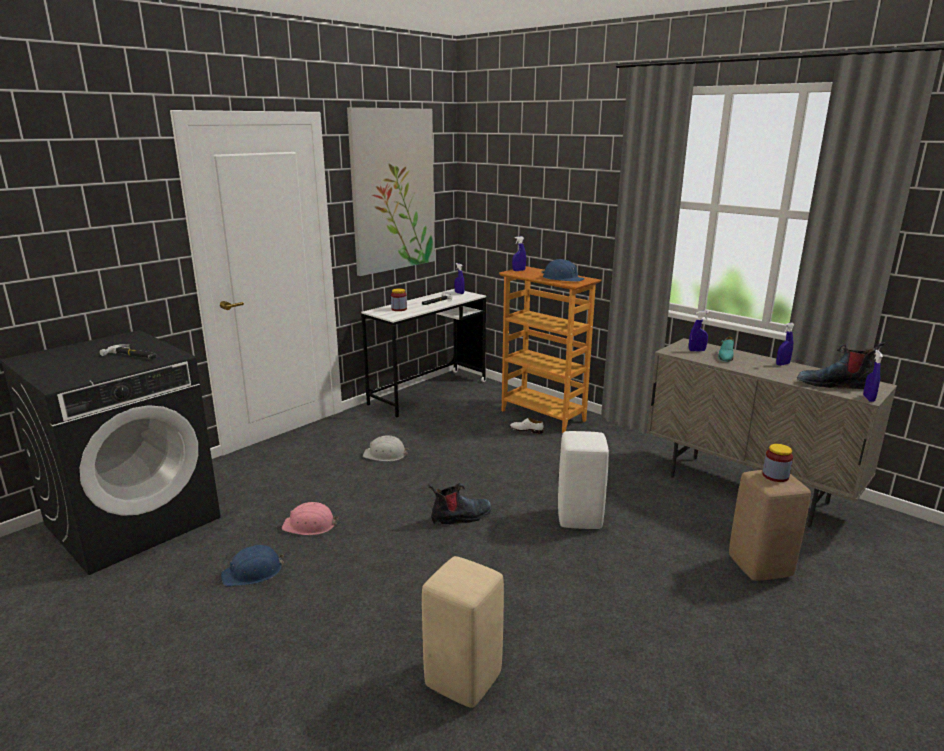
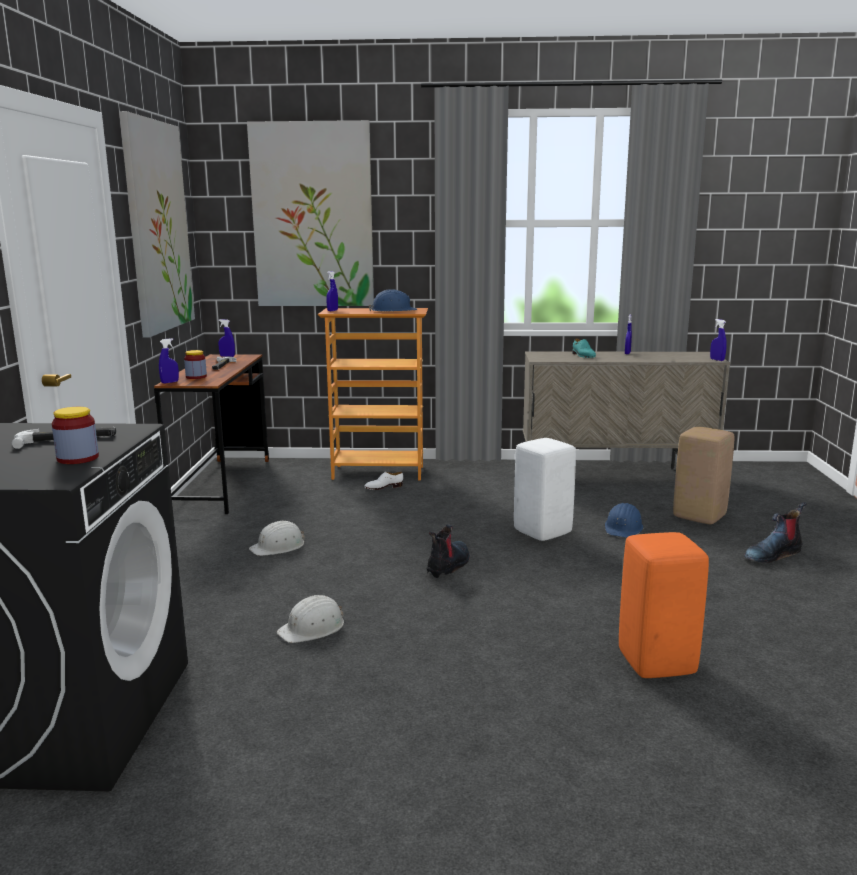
camera: 40 degrees left, 5 degrees down
(253, 572) = (329, 688): blue hard hat -> blue hard hat (623, 528)
(310, 525) = (313, 628): pink hard hat -> white hard hat
(428, 392) = (222, 485): white desk -> brown desk
(461, 681) = (656, 664): beige stool -> orange stool
(532, 184) = (312, 216): none -> picture
(697, 351) = (556, 356): blue spray bottle -> blue spray bottle (170, 382)
(775, 476) = (704, 430): jar -> jar (78, 458)
(834, 384) = (682, 357): boot -> boot (772, 554)

